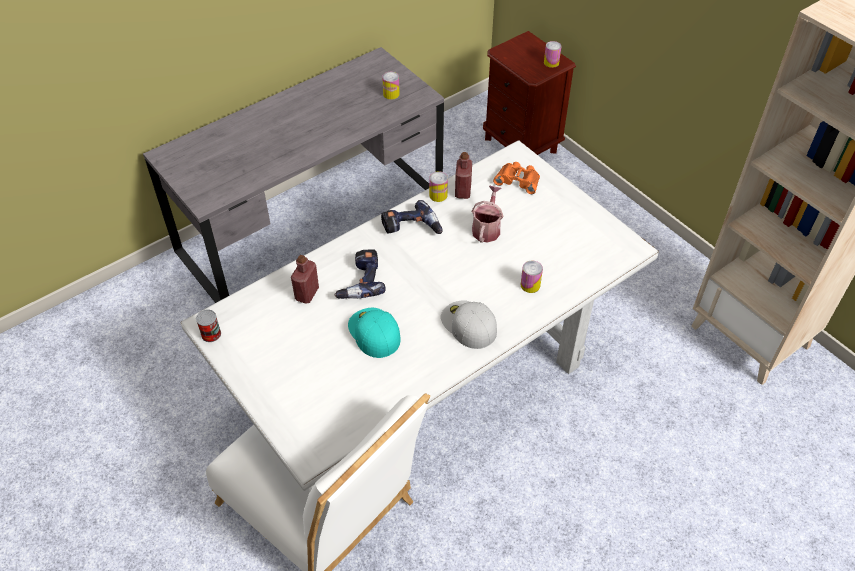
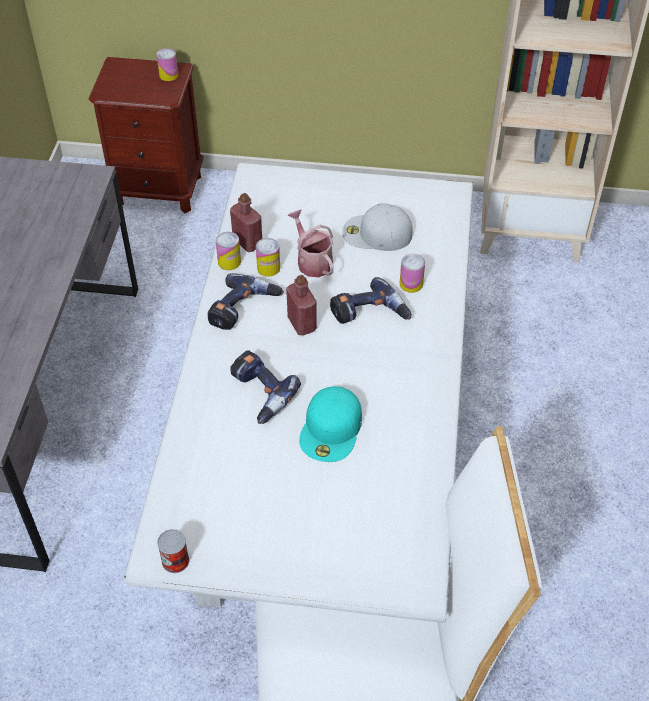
camera: 45 degrees left, 0 degrees up
(307, 293) = (222, 444): red bottle -> red bottle (302, 324)
(373, 332) = (332, 429): turquoise cap -> turquoise cap turned 90 degrees counterclockwise
(391, 94) = (54, 195): can -> can (268, 268)
(468, 324) = (403, 357): white cap -> white cap (376, 233)
(480, 284) = (369, 315): none -> power drill
(518, 180) = (284, 199): orange binoculars -> none

